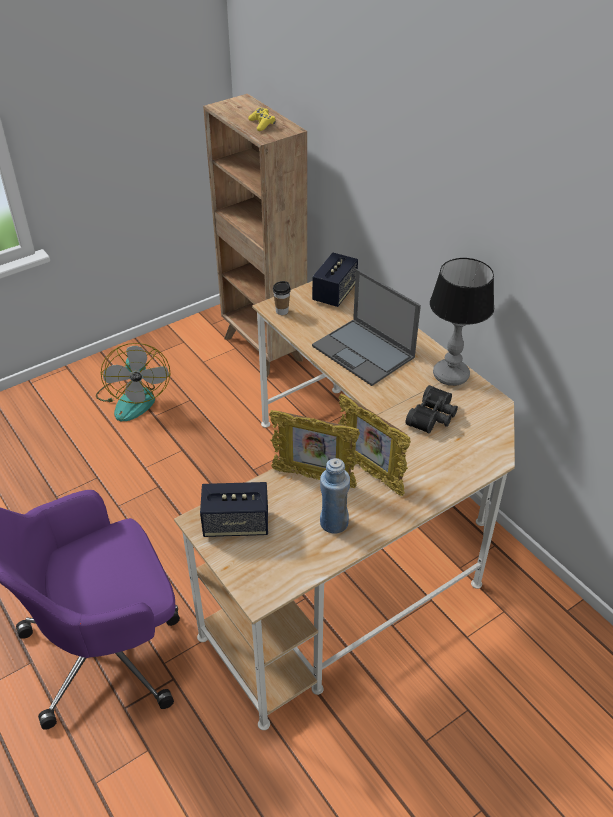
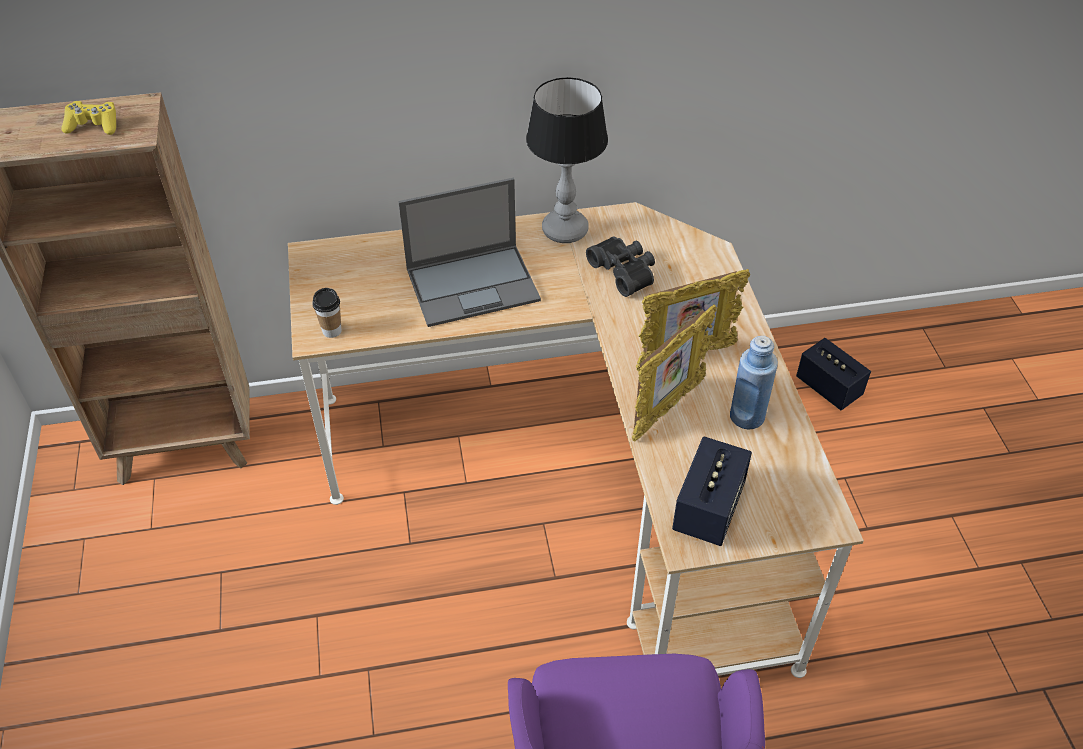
camera: 65 degrees left, 5 degrees up
(134, 398) = (158, 647): fan -> none
(334, 293) = (336, 267): speaker -> speaker (828, 388)

